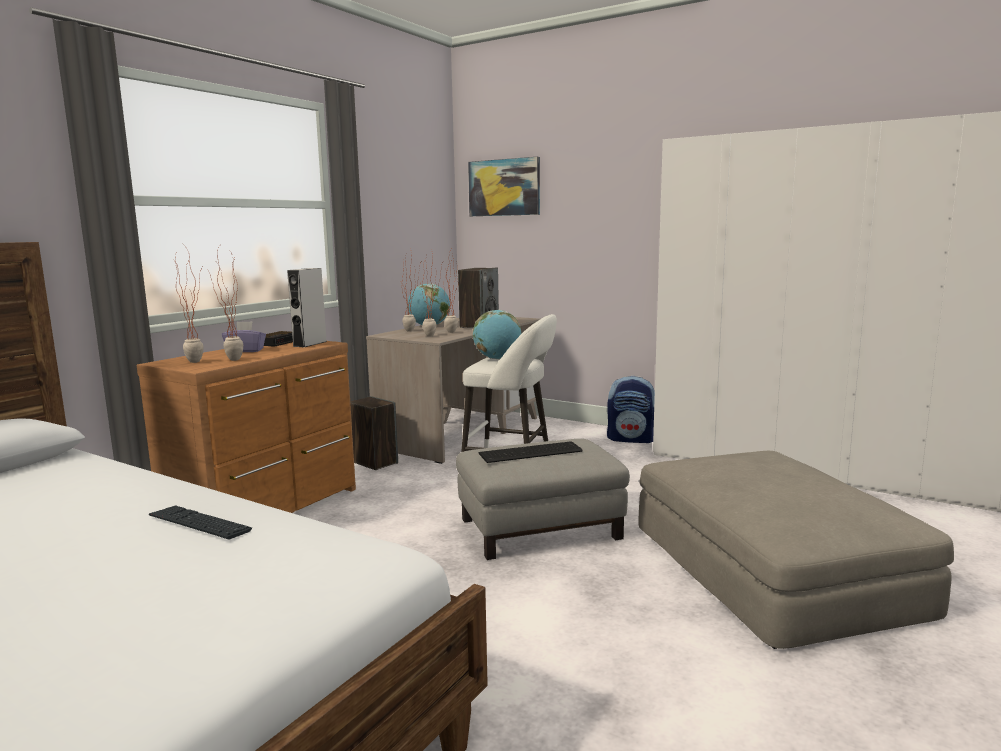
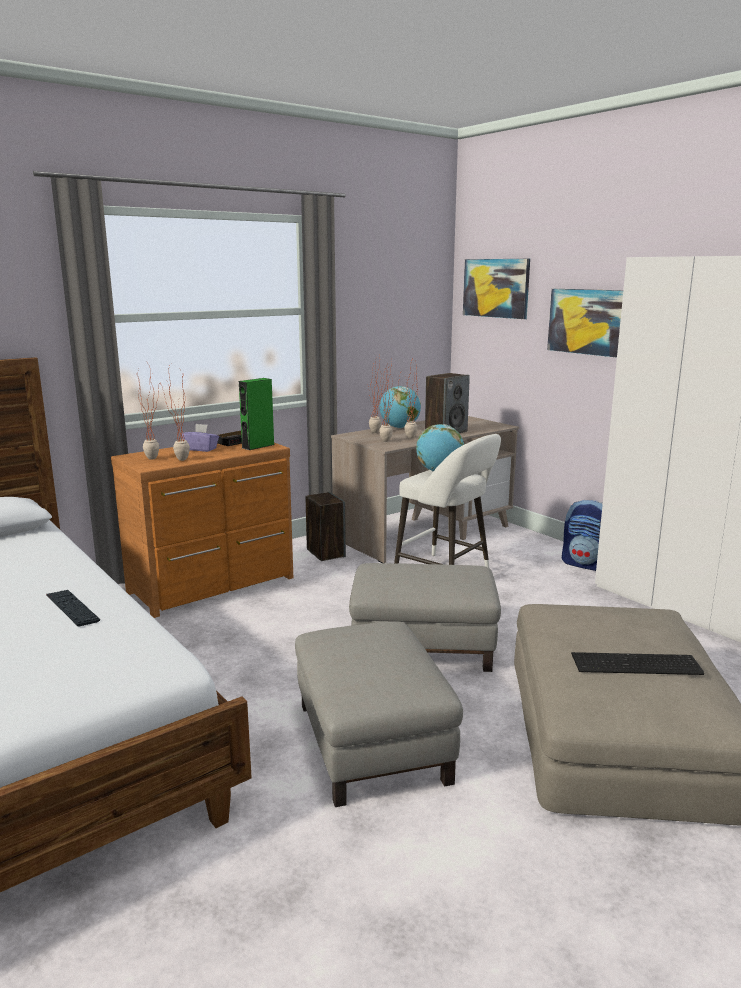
camera: 20 degrees right, 5 degrees up
(310, 344) = (258, 446): grey speaker -> green speaker
(532, 453) = (414, 576): keyboard -> keyboard (638, 665)
(559, 627) = (370, 742): none -> grey ottoman
(606, 211) = (589, 322): none -> picture

